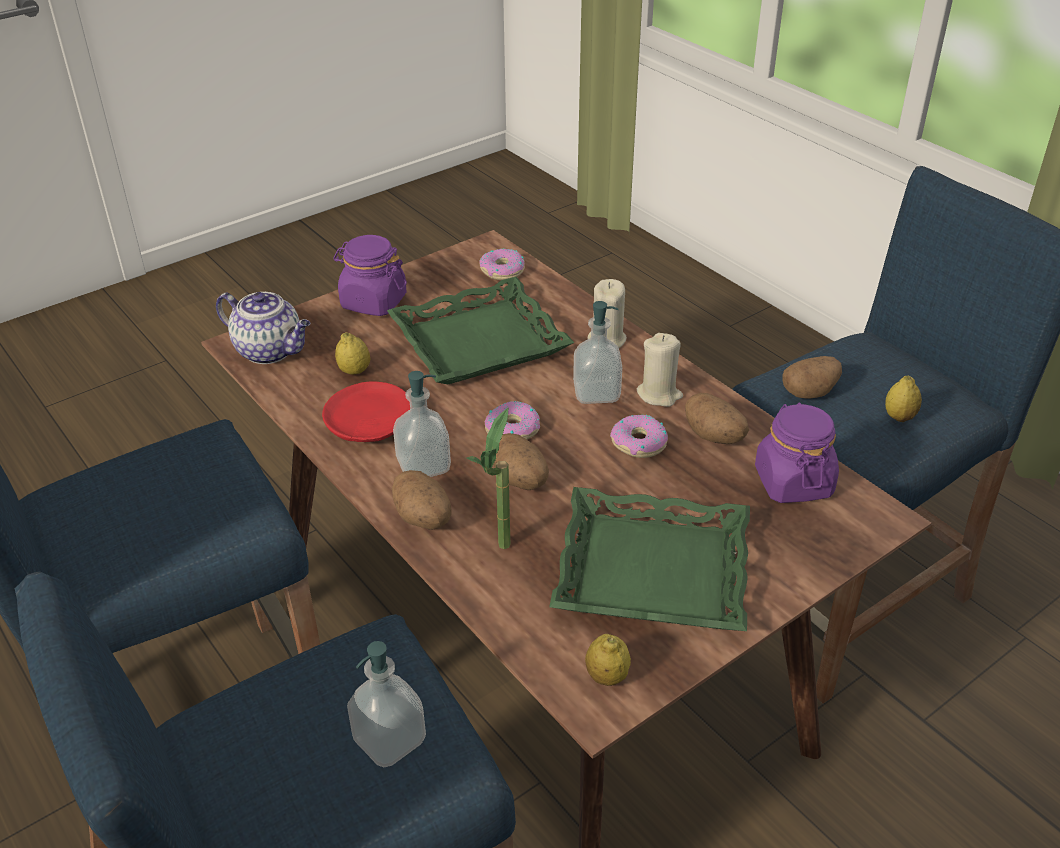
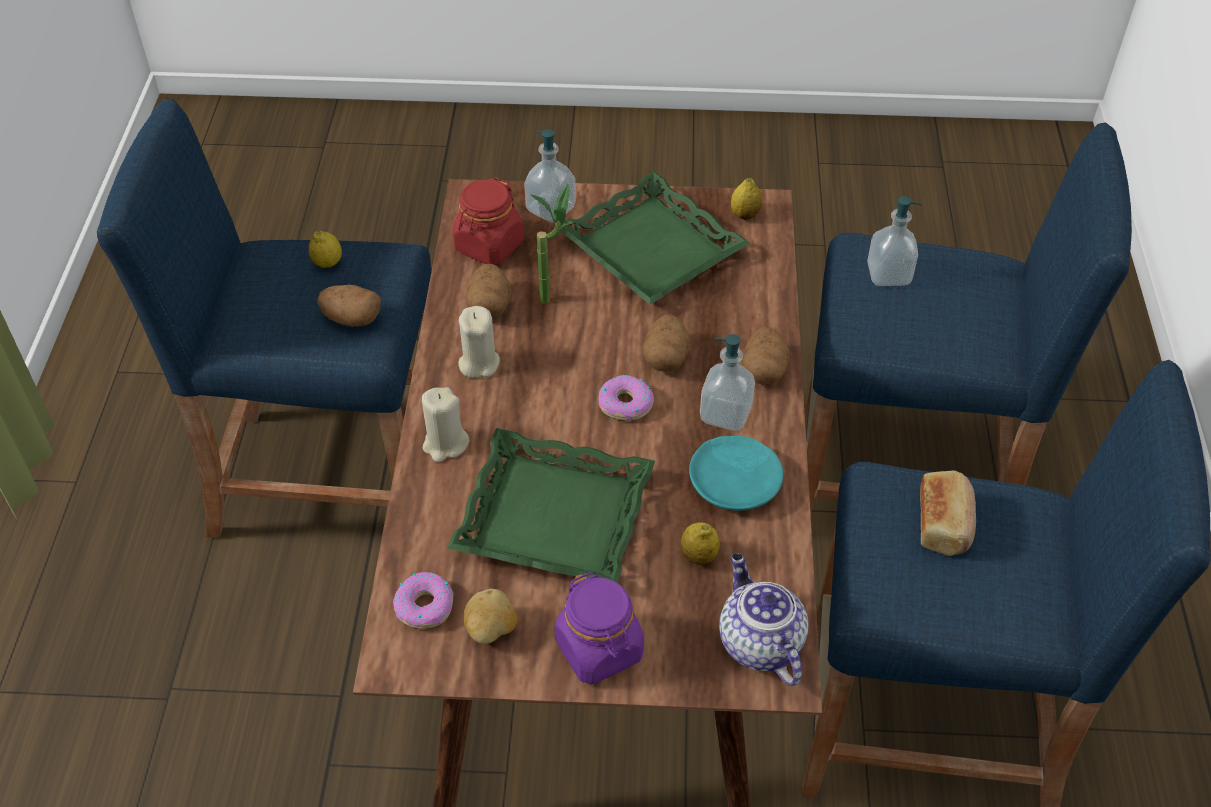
camera: 140 degrees left, 10 degrees up
(175, 512) = (944, 523): none -> bread
(368, 425) = (735, 483): red plate -> turquoise plate
(449, 280) = (491, 629): none -> potato
(499, 553) = (735, 315): potted plant -> potted plant (554, 296)
(596, 393) = (522, 395): soap dispenser -> soap dispenser (550, 209)
(638, 443) = (548, 334): donut -> none
(792, 482) = (489, 246): purple jar -> red jar

